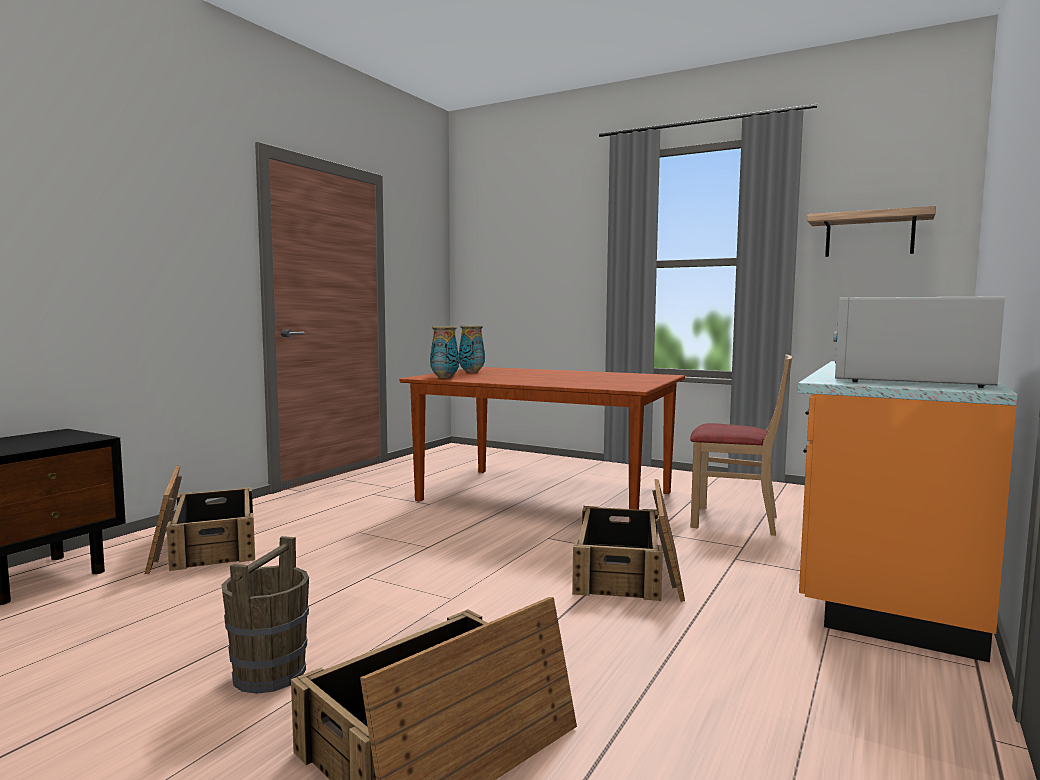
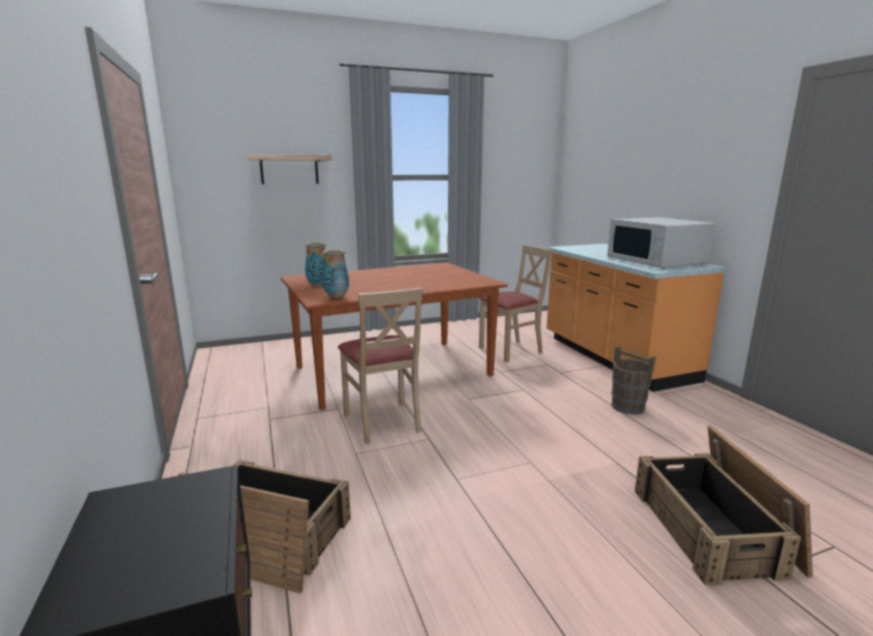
camera: 50 degrees left, 10 degrees up
(268, 674) = (590, 568): brown bucket -> brown bucket (628, 407)
(431, 523) = (383, 422): none -> beige chair
(630, 571) = (547, 400): crate -> none
(869, 235) = (514, 163): shelf -> shelf (289, 169)

